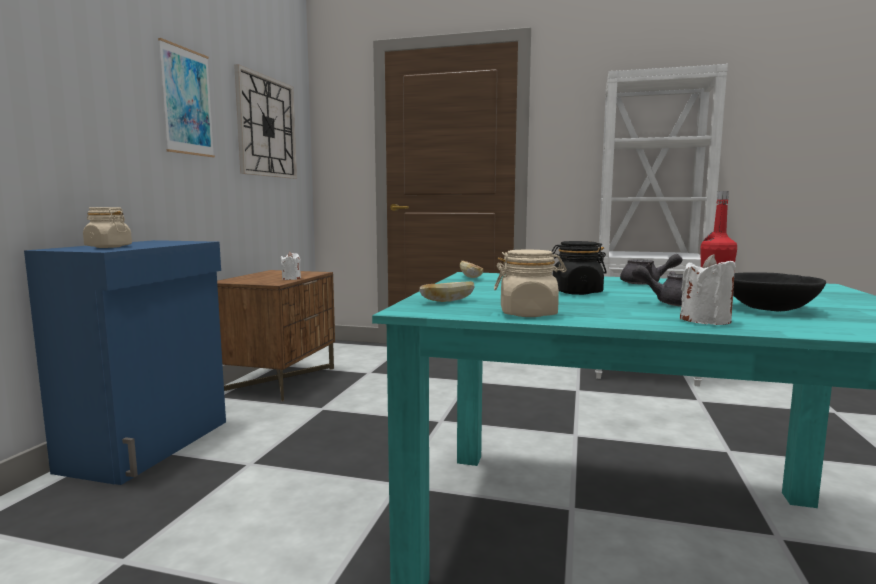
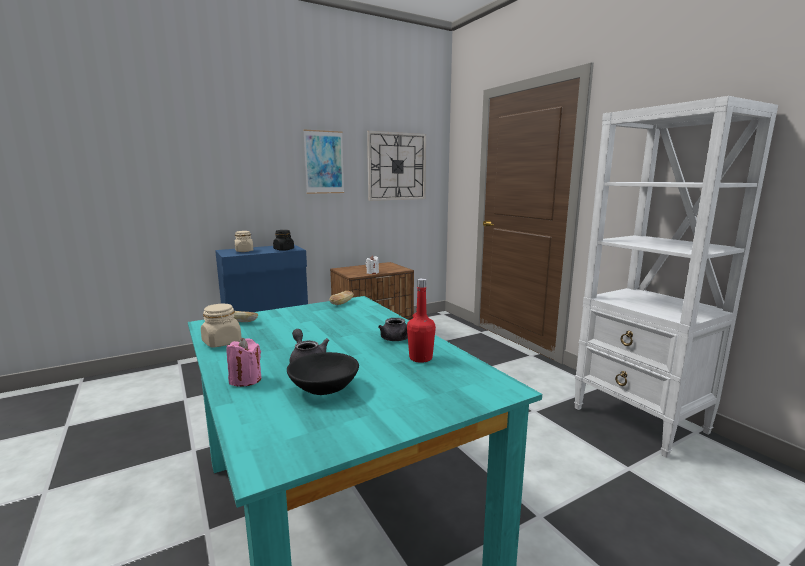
camera: 45 degrees right, 5 degrees up
(576, 292) = (317, 334): black jar -> black jar (283, 249)
(705, 321) = (245, 380): white candle -> pink candle

